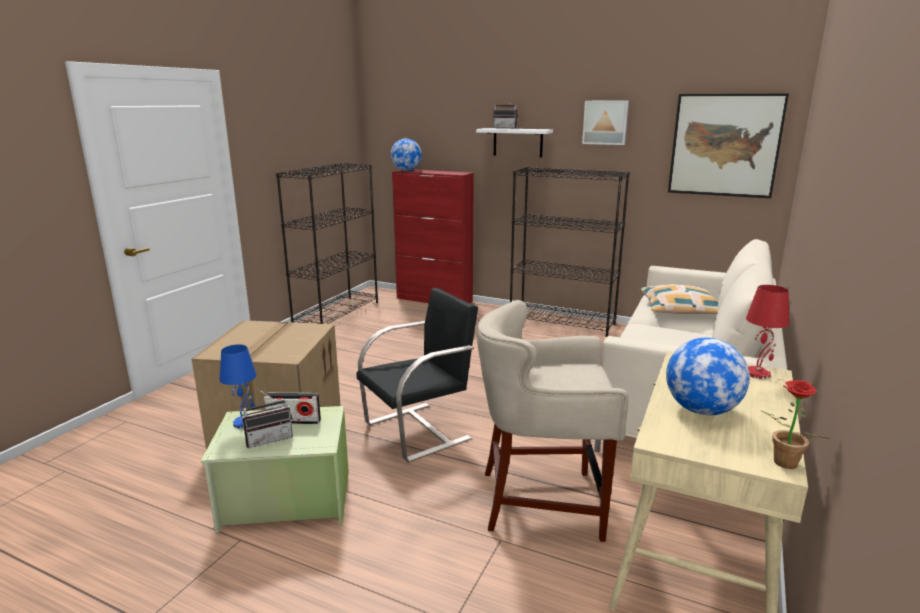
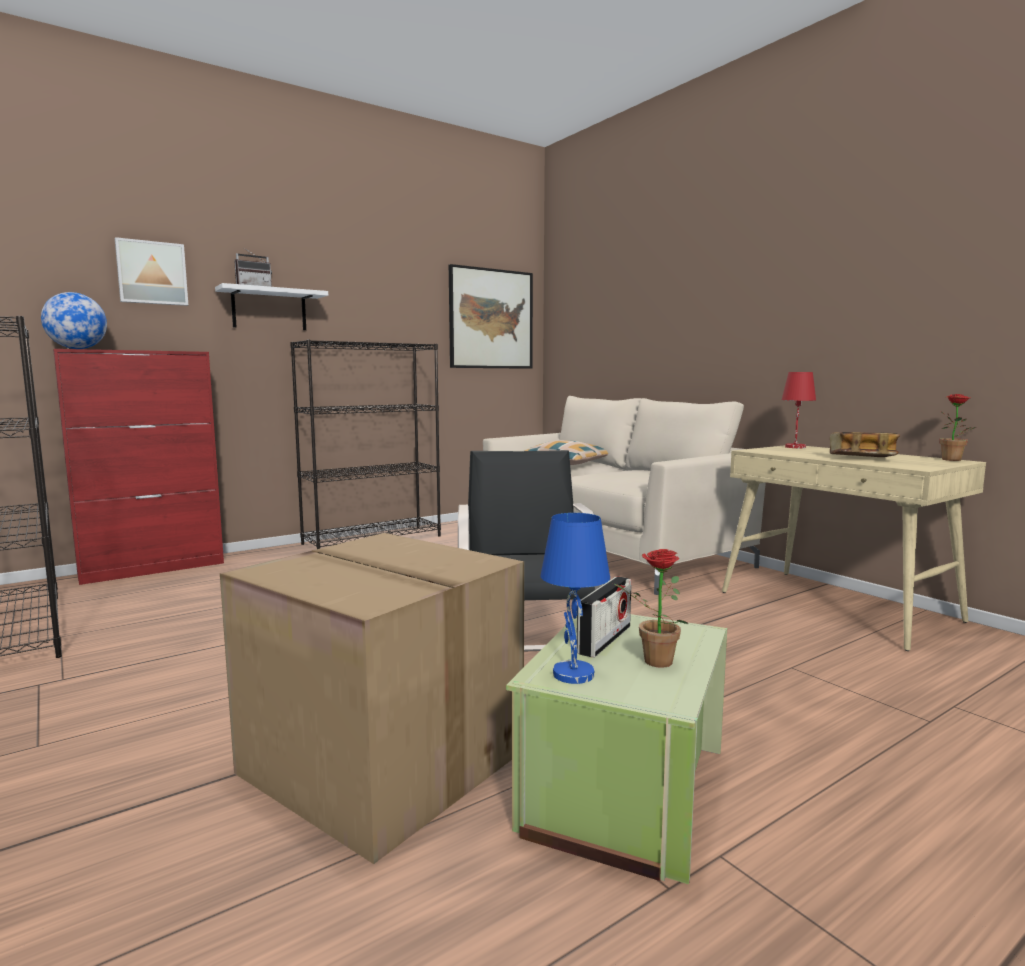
camera: 60 degrees left, 10 degrees down
(269, 438) = (651, 661): radio -> potted plant
(543, 502) = (733, 634): beige stool -> none
(605, 122) = (379, 289): picture -> picture (152, 273)
(701, 410) = (861, 458): globe -> book

